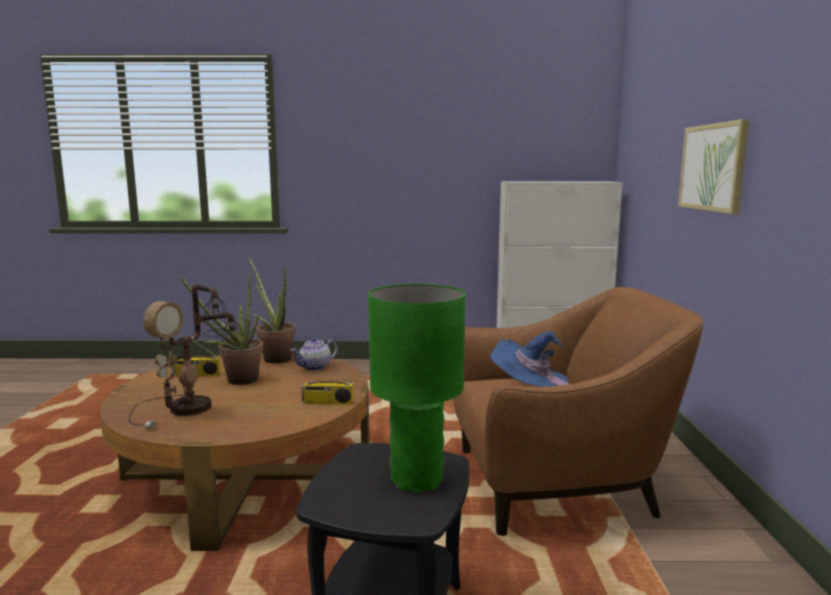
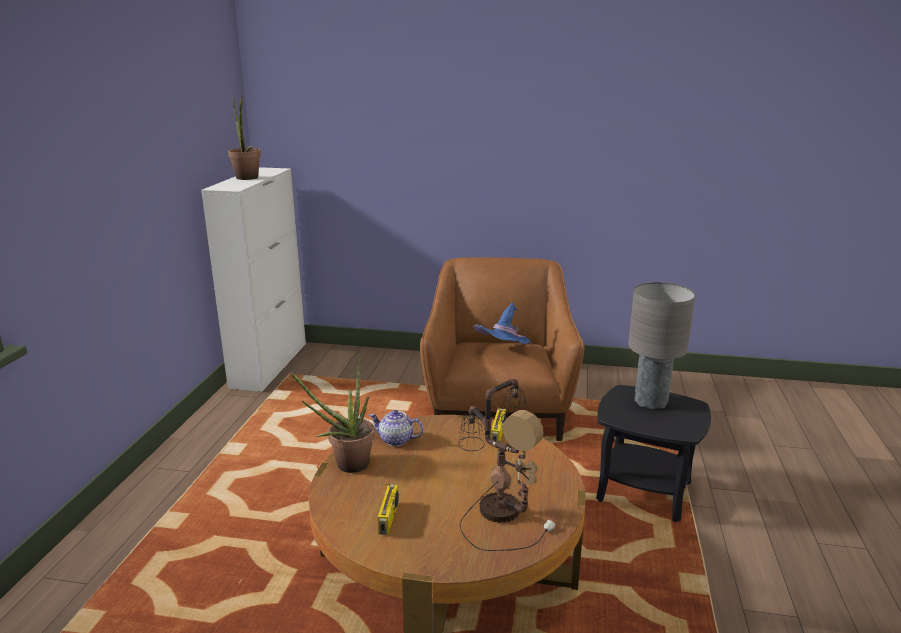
camera: 80 degrees left, 10 degrees up
(235, 381) = (421, 488): potted plant -> potted plant (247, 178)
(315, 367) = (395, 440): teapot -> teapot turned 135 degrees clockwise
(416, 480) = (650, 402): green table lamp -> grey table lamp
(713, 167) = (458, 159): picture -> none

